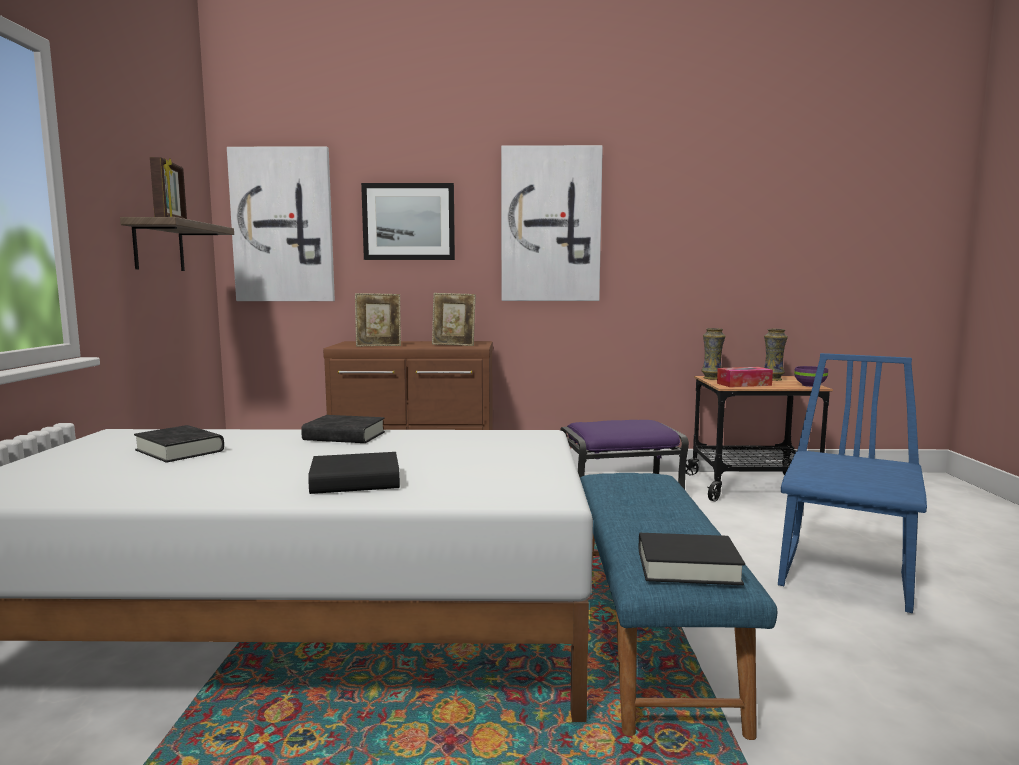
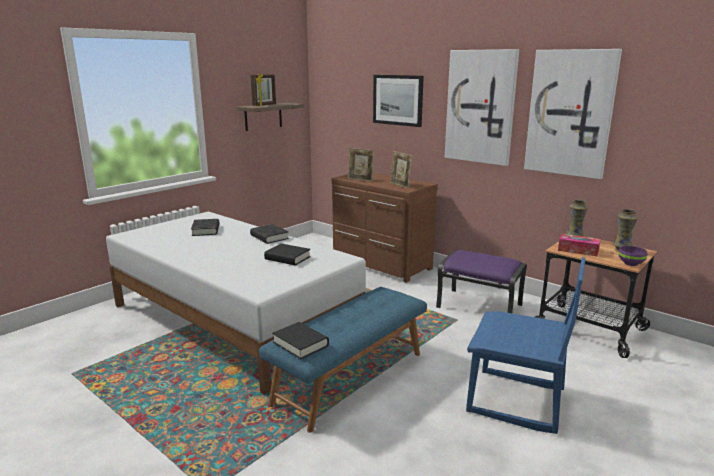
camera: 40 degrees right, 10 degrees up
(283, 225) = (338, 98): picture -> picture (570, 113)
(355, 482) = (221, 263): black book -> black book (287, 258)
(847, 576) = (516, 401): blue chair -> blue chair turned 45 degrees clockwise

